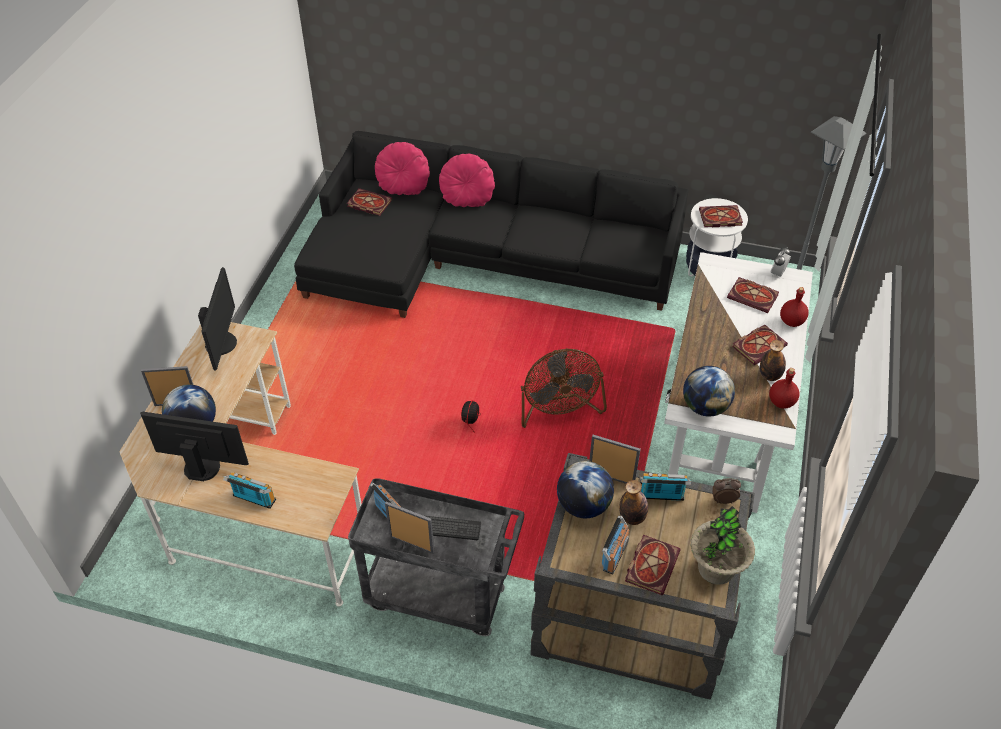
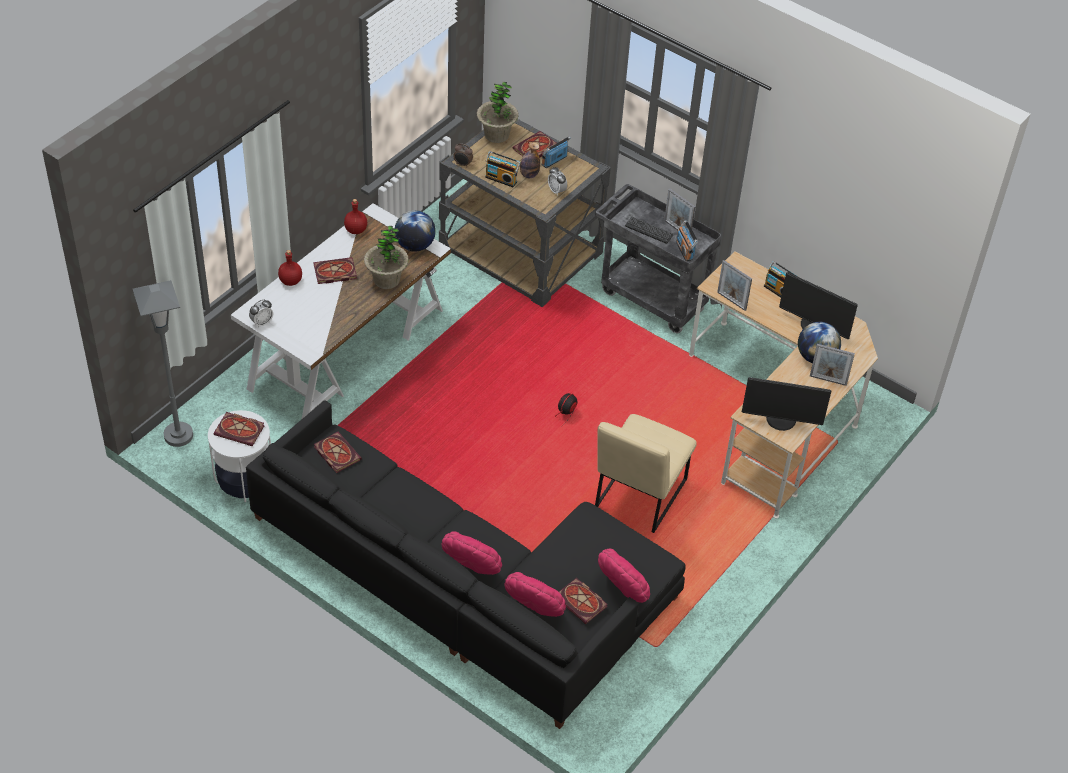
camera: 160 degrees left, 0 degrees up
(222, 343) = (781, 420): monitor -> monitor turned 105 degrees counterclockwise
(339, 220) = (621, 592): none -> pink pillow
(367, 369) = (639, 495): none -> beige chair
(555, 408) = (487, 401): brown fan -> none
(583, 505) = (556, 191): globe -> alarm clock
(611, 478) = (527, 199): picture frame -> picture frame (731, 301)
(701, 356) = (386, 280): none -> potted plant
(754, 296) = (301, 310): book -> book (336, 453)
(769, 376) = (347, 249): bottle -> none

